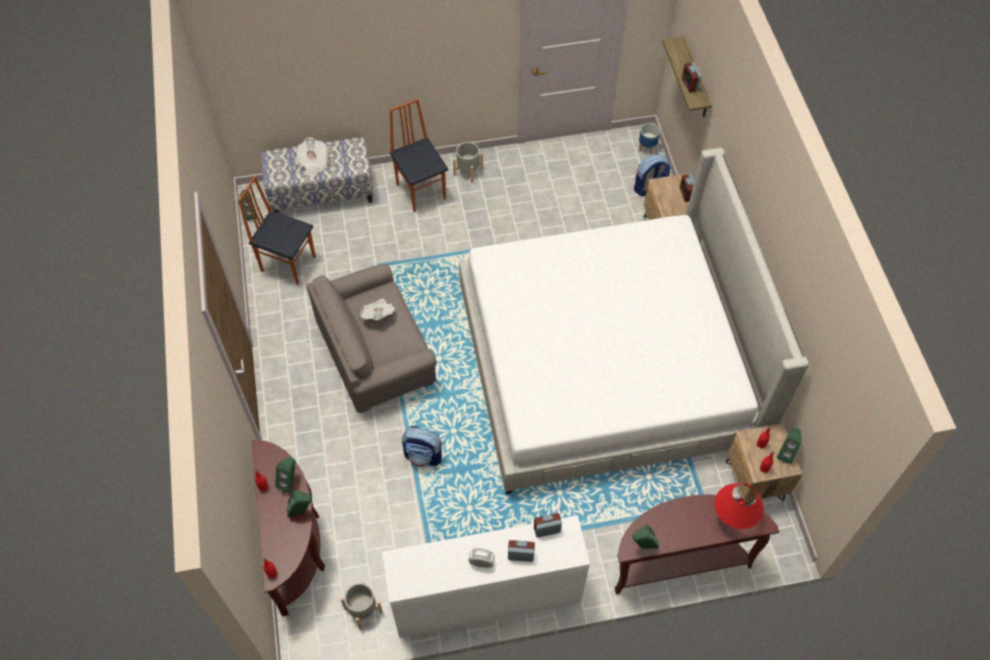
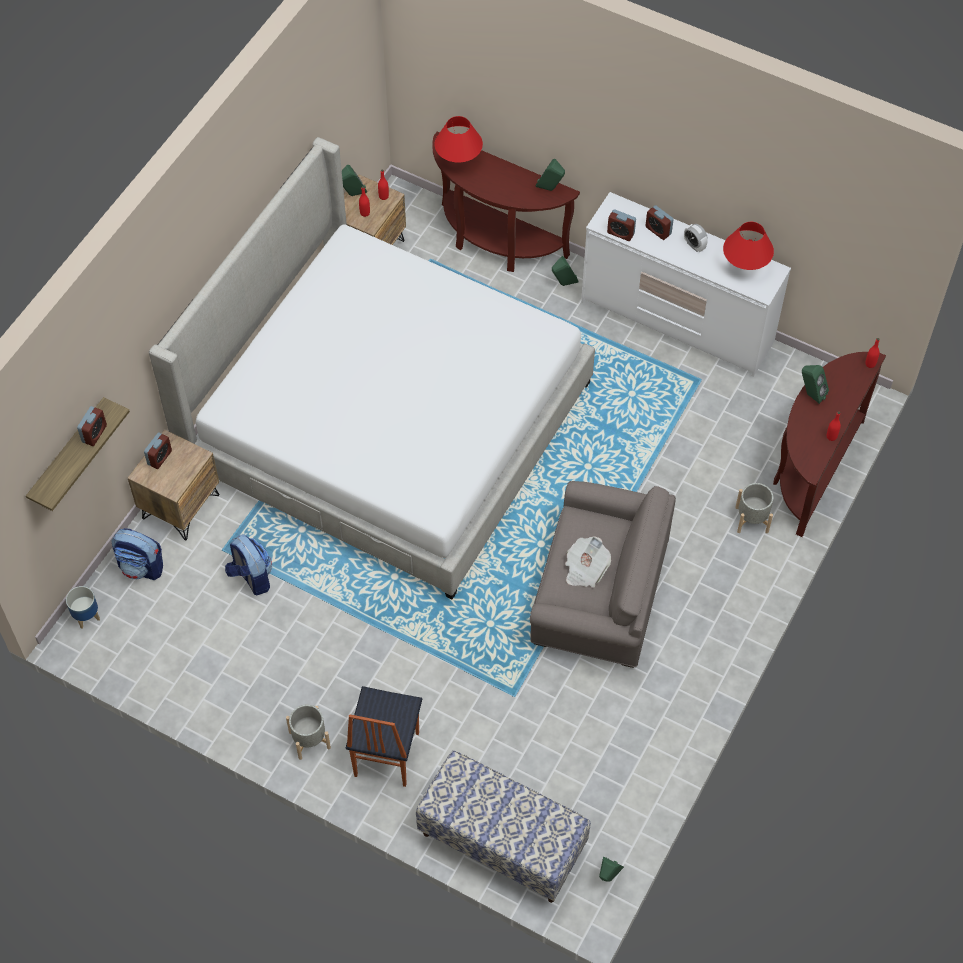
camera: 140 degrees left, 0 degrees up
(288, 263) = (612, 772): chair -> none
(290, 482) = (804, 425): green speaker -> green speaker (563, 284)
(314, 163) = (506, 813): newspaper -> none
(363, 610) = (789, 380): grey planter -> grey planter (752, 519)
(424, 455) = (634, 464): backpack -> backpack (251, 577)
(426, 574) = (745, 267): none -> red table lamp

